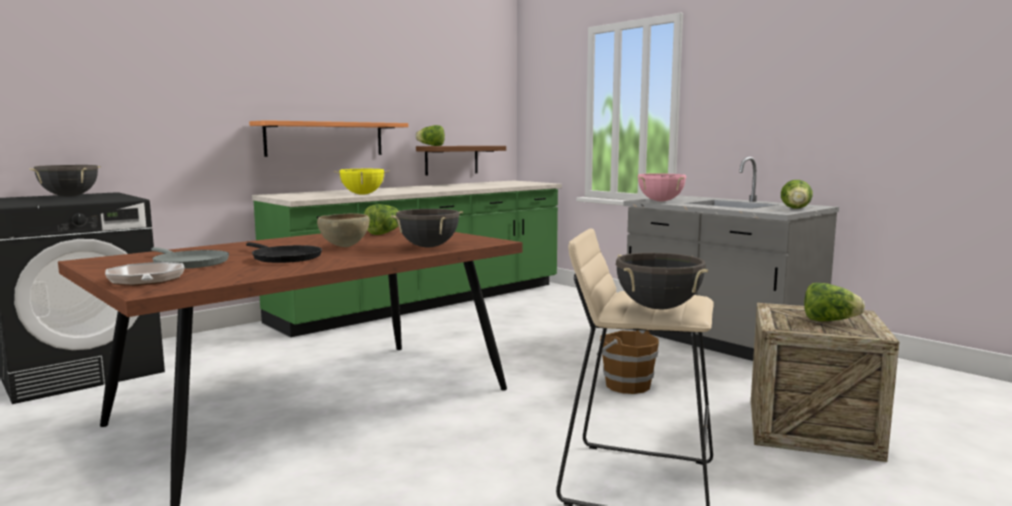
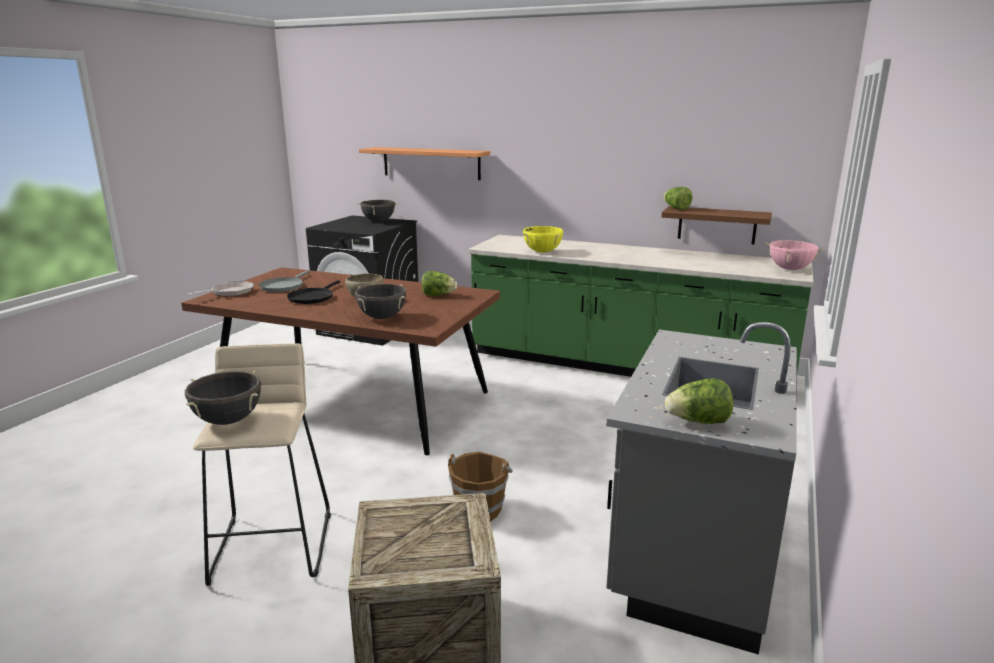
camera: 65 degrees right, 10 degrees up
(325, 139) = (568, 192): shelf -> shelf (431, 163)
(660, 201) = (682, 344): pink cooking pot -> pink cooking pot (790, 269)
(829, 321) = (419, 541): lettuce -> none

